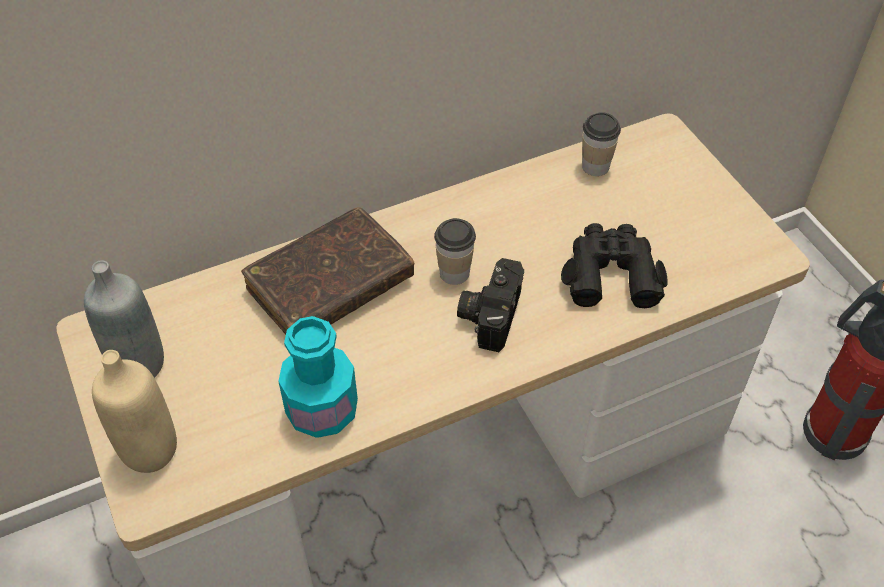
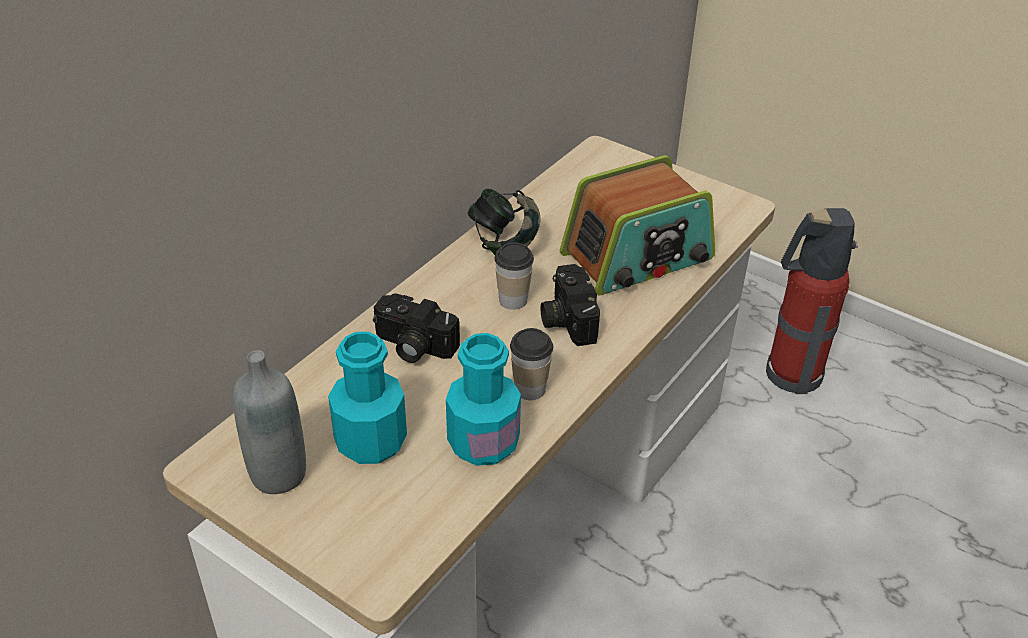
camera: 30 degrees left, 10 degrees down
(150, 450) = (347, 538): beige bottle -> none
(231, 366) = (371, 441): none -> turquoise bottle
(330, 285) = (412, 346): brown book -> camera
(490, 207) = (504, 243): none -> headphones
(595, 166) = (565, 188): cup -> cup (530, 388)
(611, 273) = (638, 257): black binoculars -> radio

